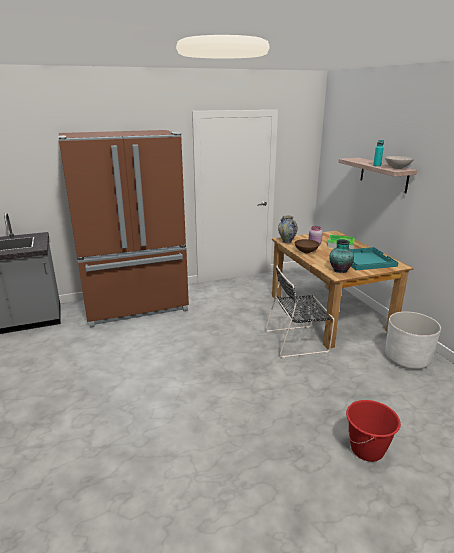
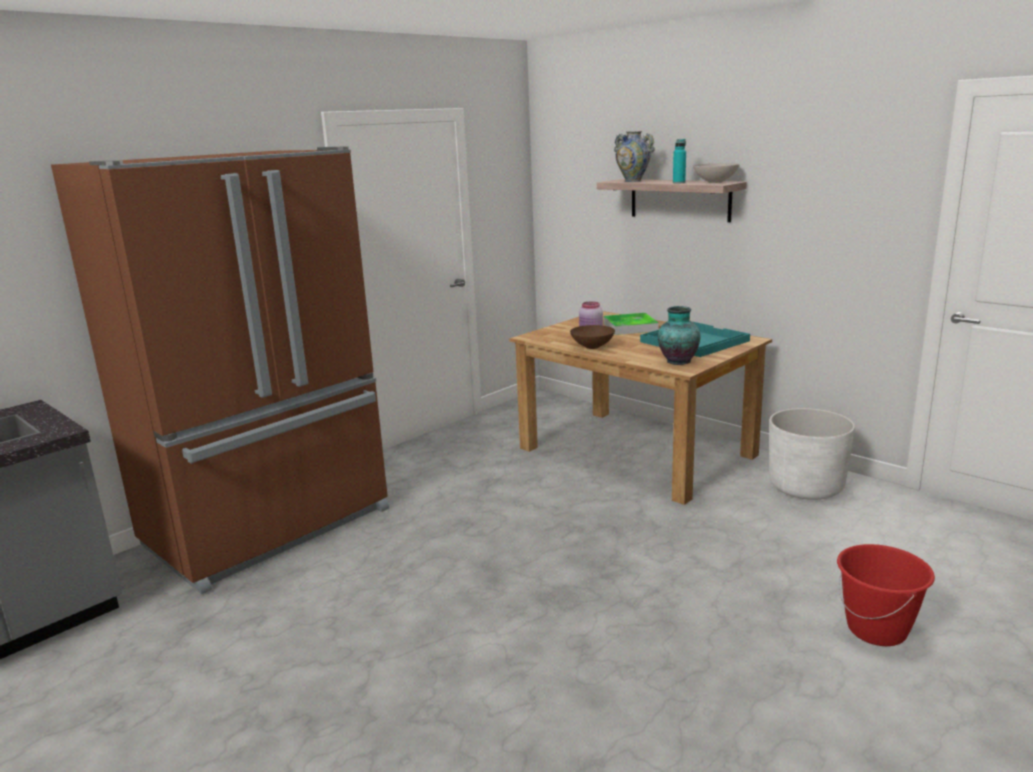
camera: 25 degrees left, 5 degrees down
(287, 242) = (542, 339): vase -> vase (633, 181)
(298, 341) = (629, 505): black chair -> none

